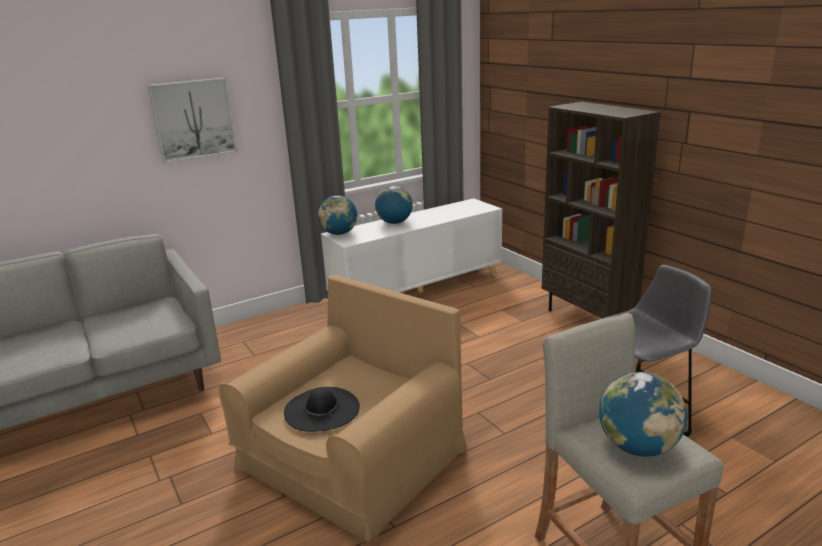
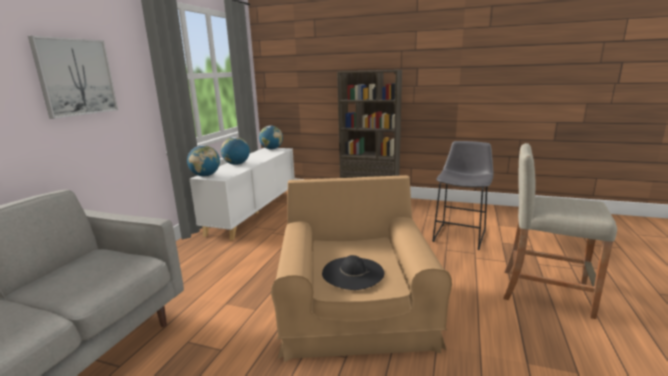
camera: 40 degrees left, 5 degrees down
(638, 447) = (577, 206): globe -> globe (272, 149)

